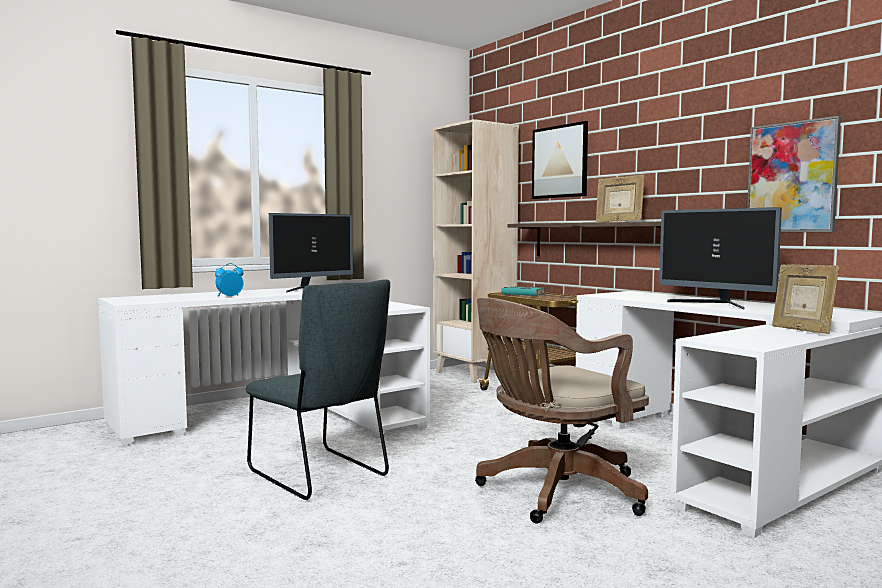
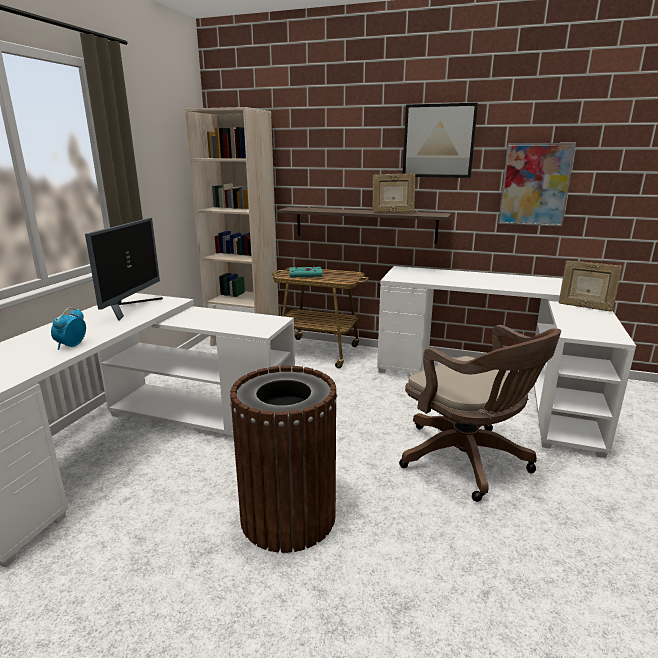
camera: 35 degrees left, 15 degrees up
(321, 475) = (288, 516): grey chair -> brown trash can
(555, 492) = (468, 461): brown office chair -> brown office chair turned 60 degrees counterclockwise
(560, 162) = (320, 152): picture -> picture (438, 141)
(715, 304) = (495, 283): monitor -> none

